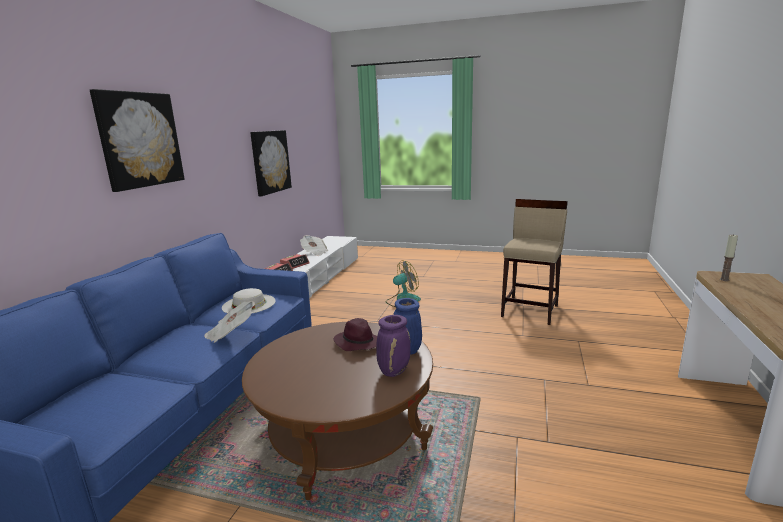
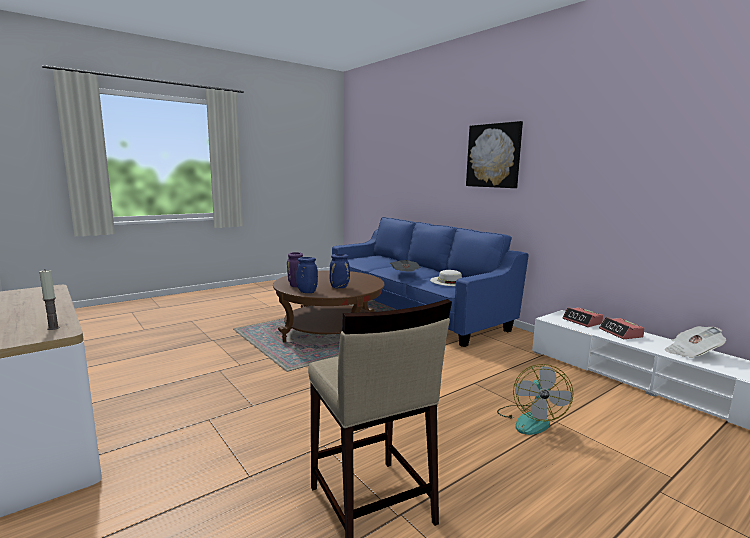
camera: 125 degrees right, 5 degrees down
(270, 162) = (670, 193): picture -> none
(357, 343) = (340, 287): purple hat -> blue vase

